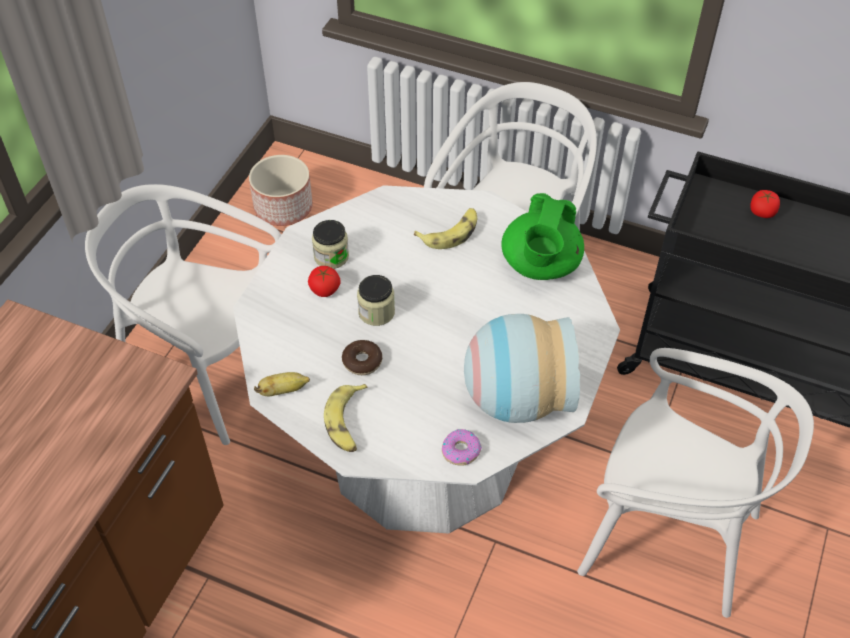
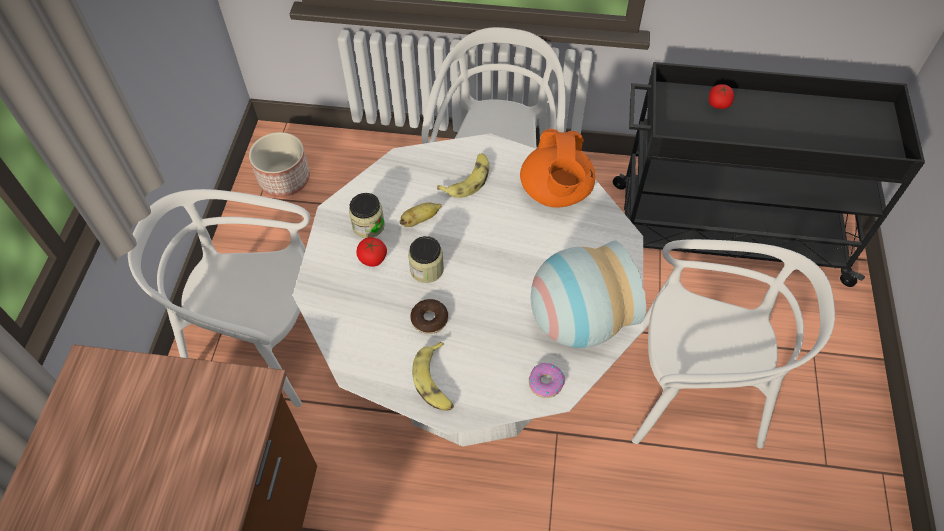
camera: 15 degrees left, 5 degrees up
(283, 390) = (366, 365): banana -> banana (420, 220)
(540, 265) = (555, 192): green teapot -> orange teapot

